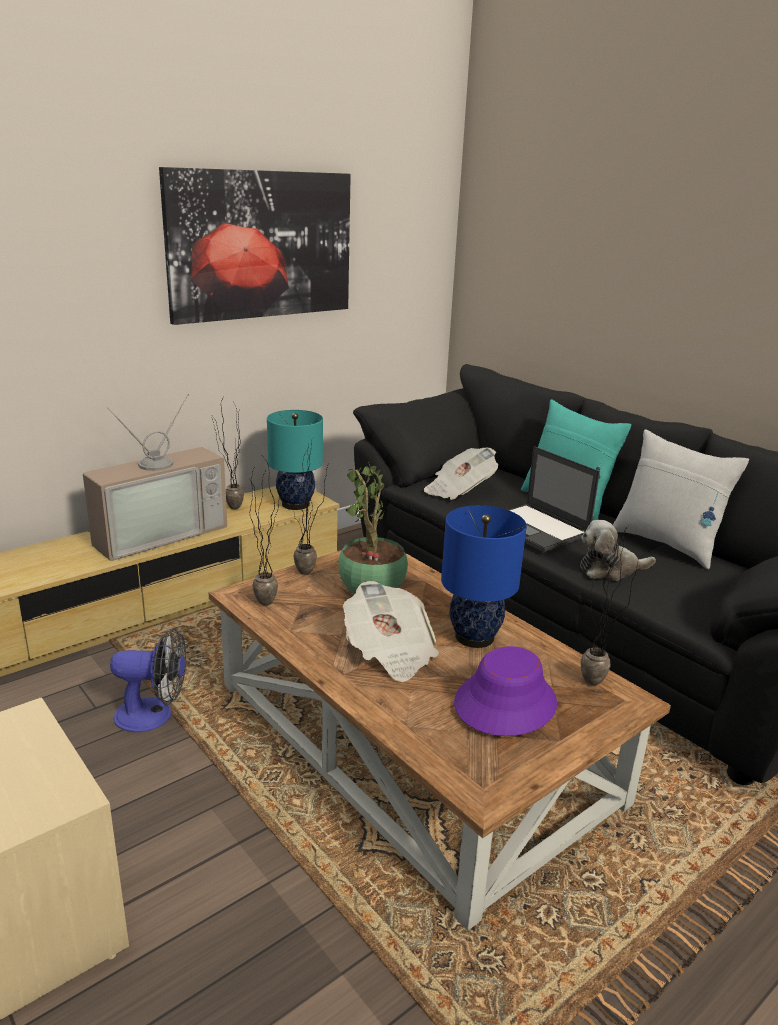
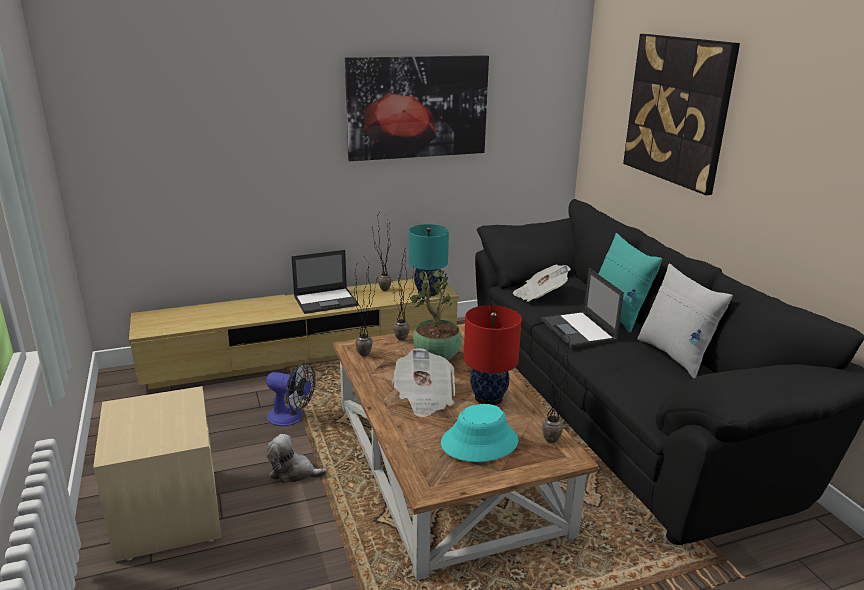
camera: 20 degrees right, 0 degrees up
(158, 533) = (326, 301): television -> laptop
(475, 637) = (488, 398): blue table lamp -> red table lamp
(505, 703) = (479, 442): purple hat -> turquoise hat
(610, 239) = (677, 110): none -> picture
(610, 569) = (615, 367): plush toy -> plush toy (293, 472)

